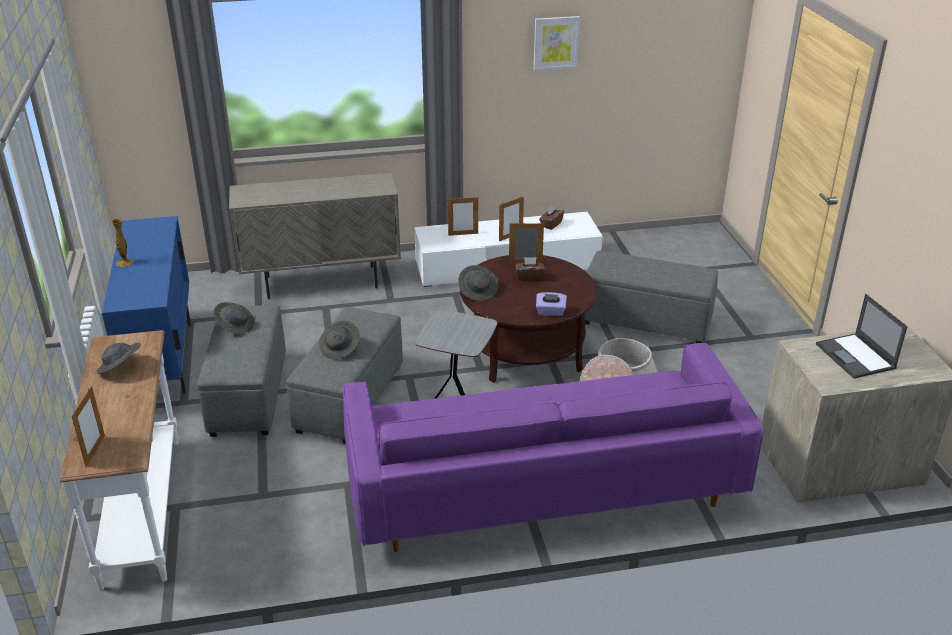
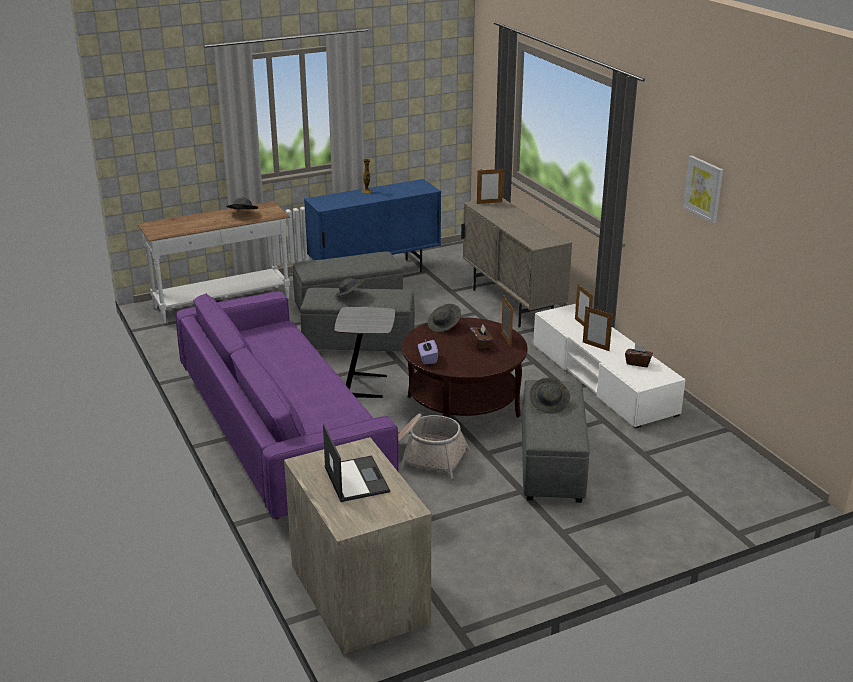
camera: 75 degrees right, 5 degrees down
(95, 451) = (162, 225): picture frame -> picture frame (489, 203)
(235, 326) = (363, 259): grey hat -> grey hat (549, 404)
(856, 357) = (356, 479): laptop -> laptop turned 105 degrees clockwise

